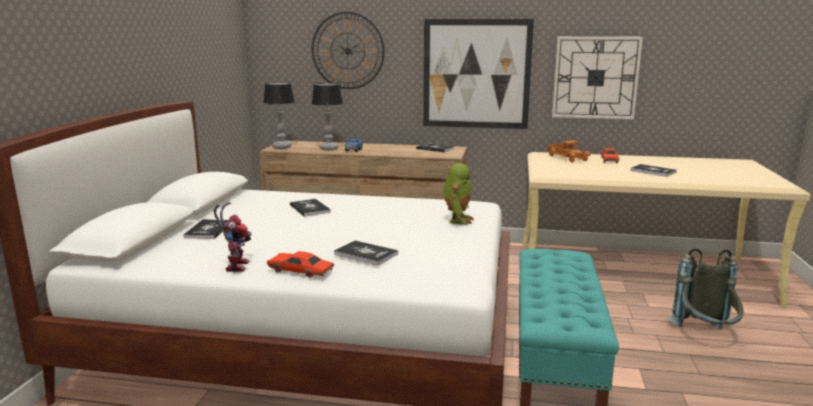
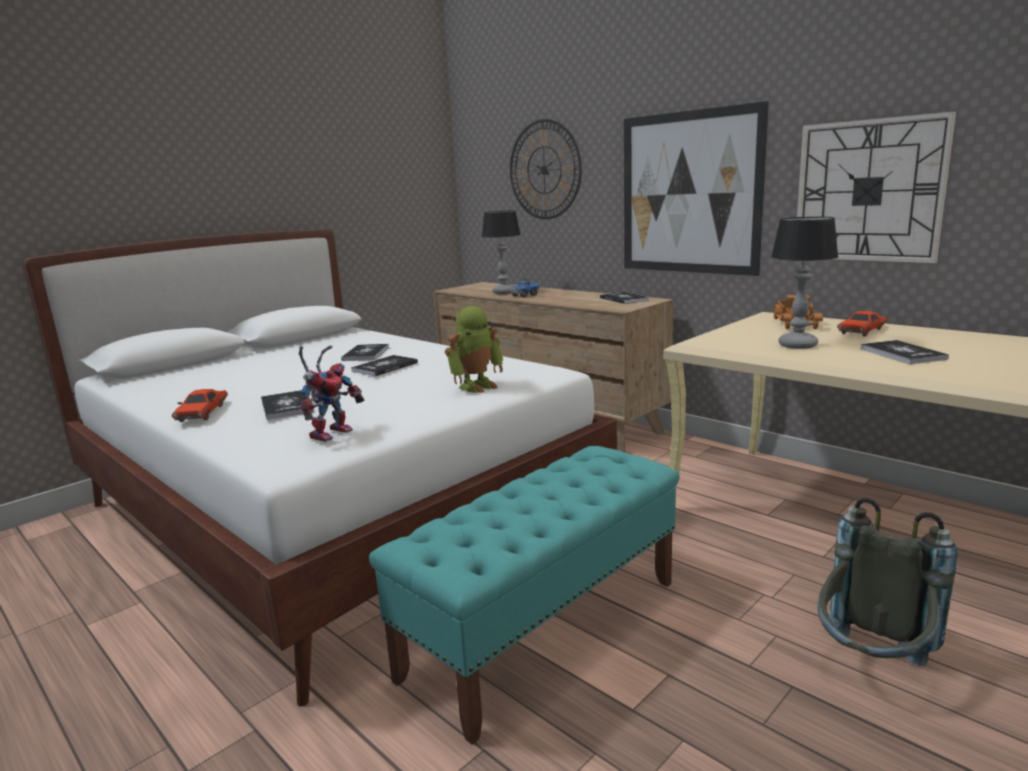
camera: 35 degrees right, 0 degrees up
(208, 230) = (239, 362): book -> book (385, 367)
(235, 265) = (176, 397): toy robot -> toy robot (331, 432)
(281, 147) = (462, 288): table lamp -> table lamp (797, 345)
(300, 271) = (203, 413): red toy car -> red toy car turned 150 degrees counterclockwise

